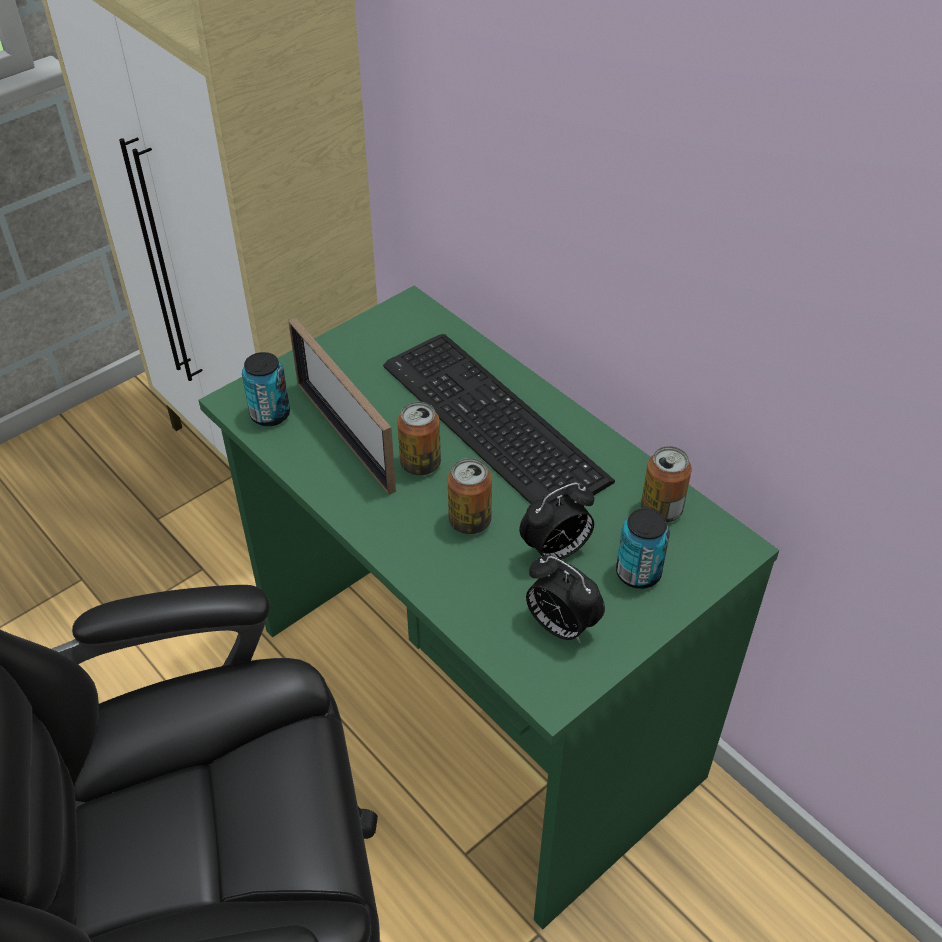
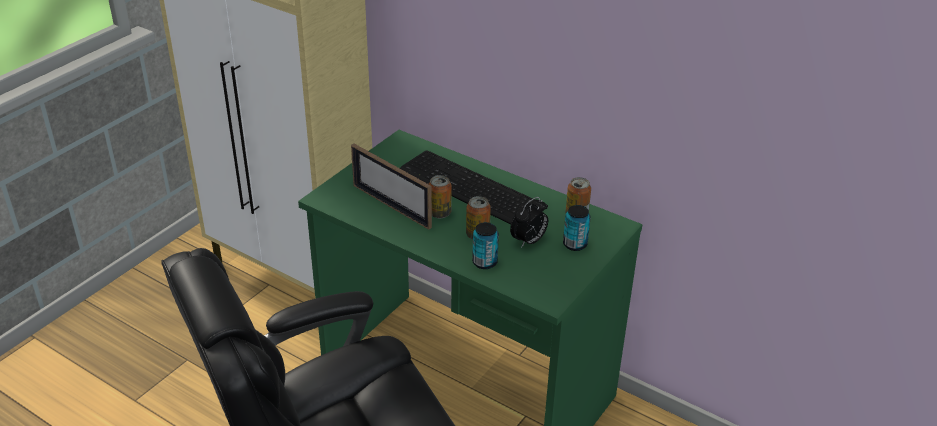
camera: 15 degrees left, 10 degrees down
(270, 414) = (344, 202): can -> can (484, 262)
(560, 626) = (543, 273): alarm clock -> none

